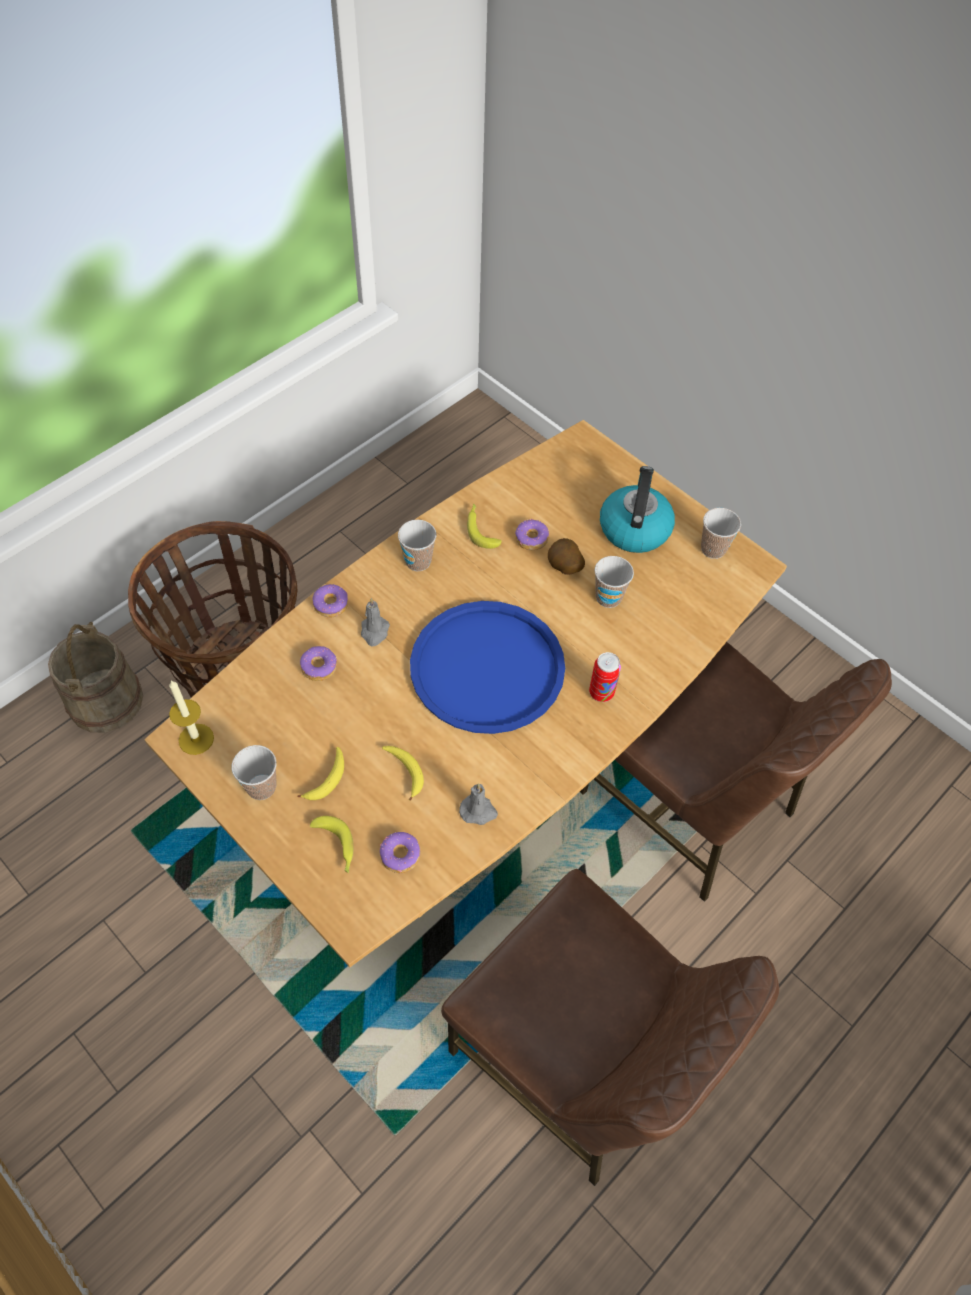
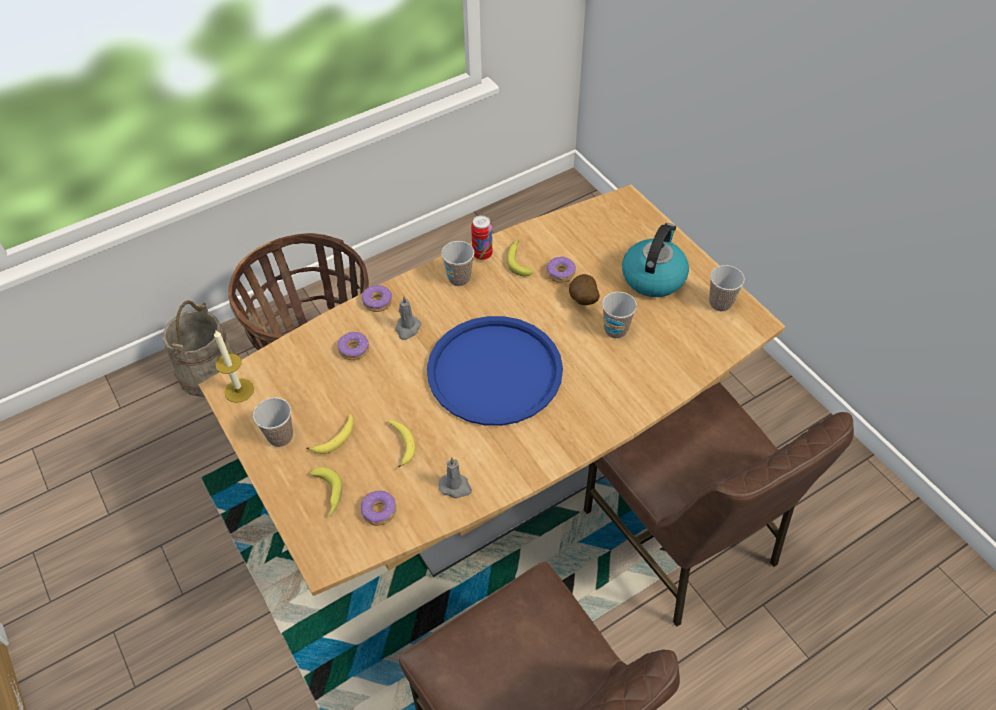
camera: 15 degrees right, 5 degrees down
(601, 693) = (589, 407): can -> can (482, 254)

